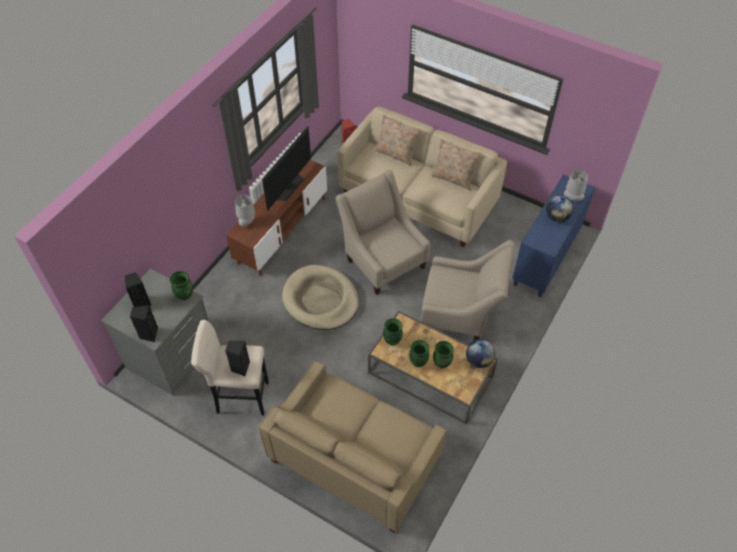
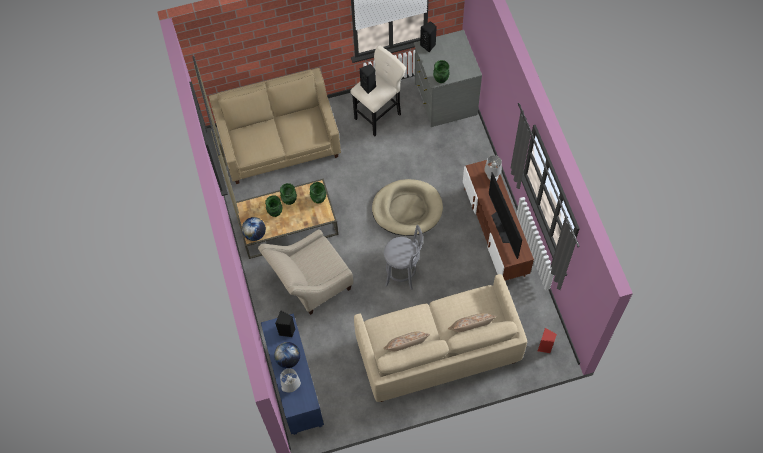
camera: 135 degrees right, 10 degrees up
(142, 303) = (457, 55): black speaker -> black speaker (287, 331)
(382, 260) = (403, 274): beige armchair -> grey stool

